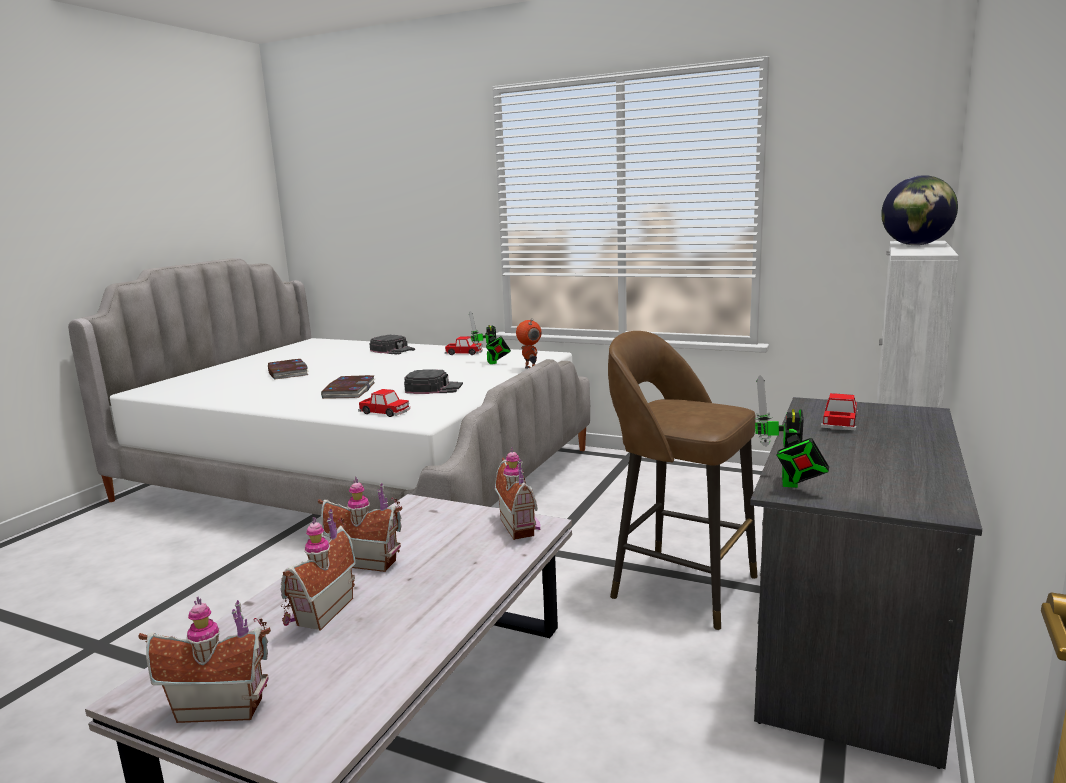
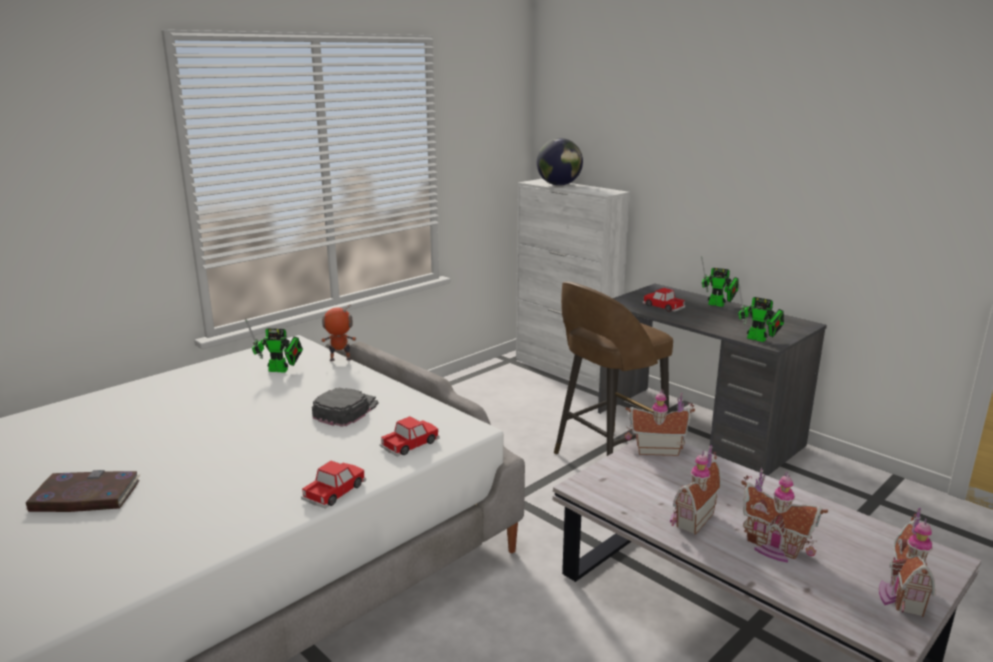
camera: 70 degrees left, 5 degrees up
(349, 390) = (280, 457): book -> none
(393, 350) = (94, 411): black cap -> none
(464, 353) = (205, 376): toy car -> toy car (335, 491)
(921, 448) = (718, 305): none -> toy robot

